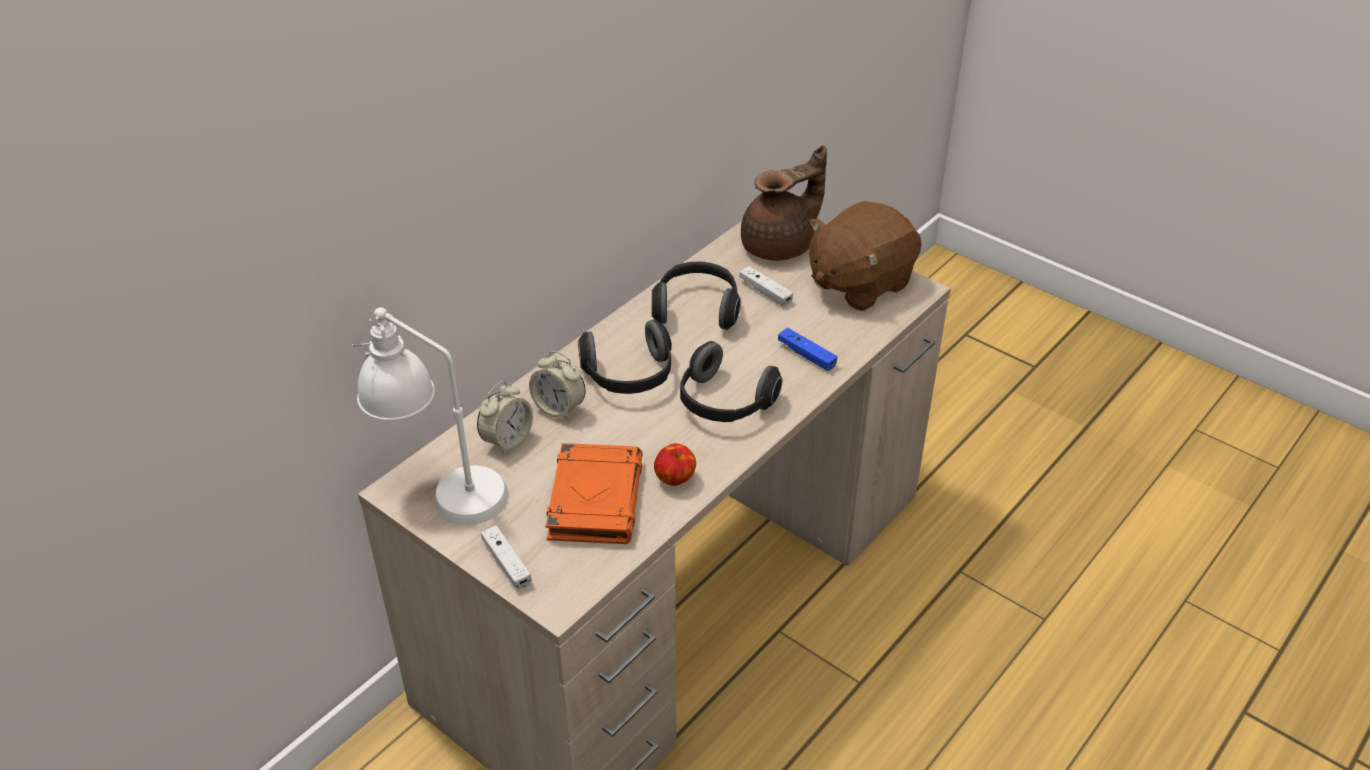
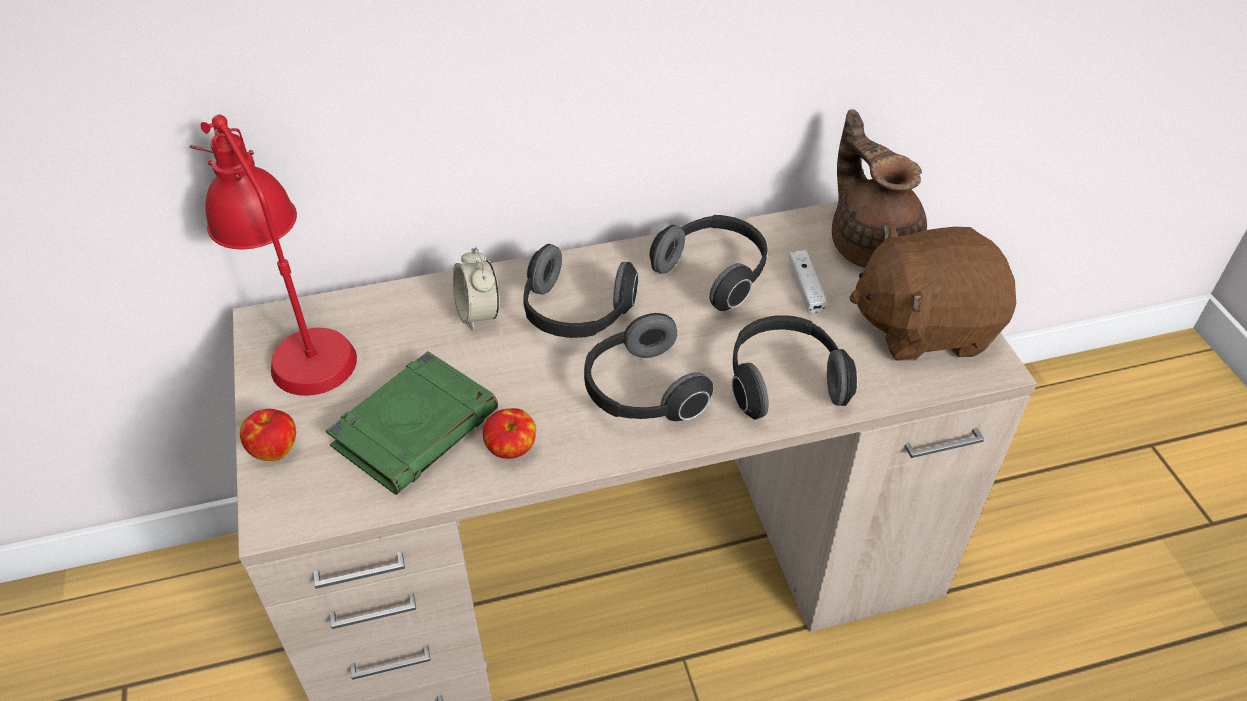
camera: 35 degrees right, 5 degrees up
(440, 490) = (297, 342): white table lamp -> red table lamp
(506, 563) = (274, 449): white game controller -> apple
(507, 440) = (401, 323): alarm clock -> none
(595, 499) = (416, 427): orange book -> green book
(780, 246) = (871, 244): brown teapot -> brown teapot turned 120 degrees counterclockwise
(806, 355) = (783, 381): blue game controller -> headphones

